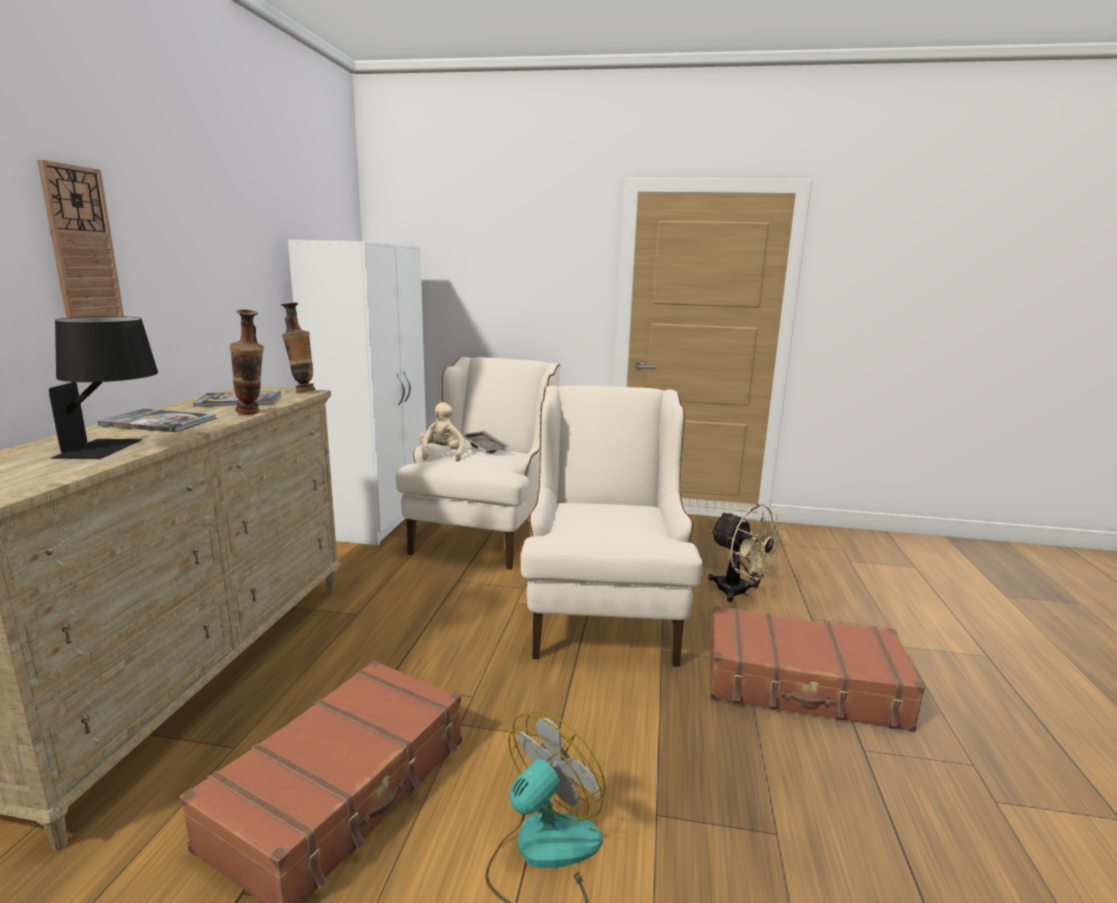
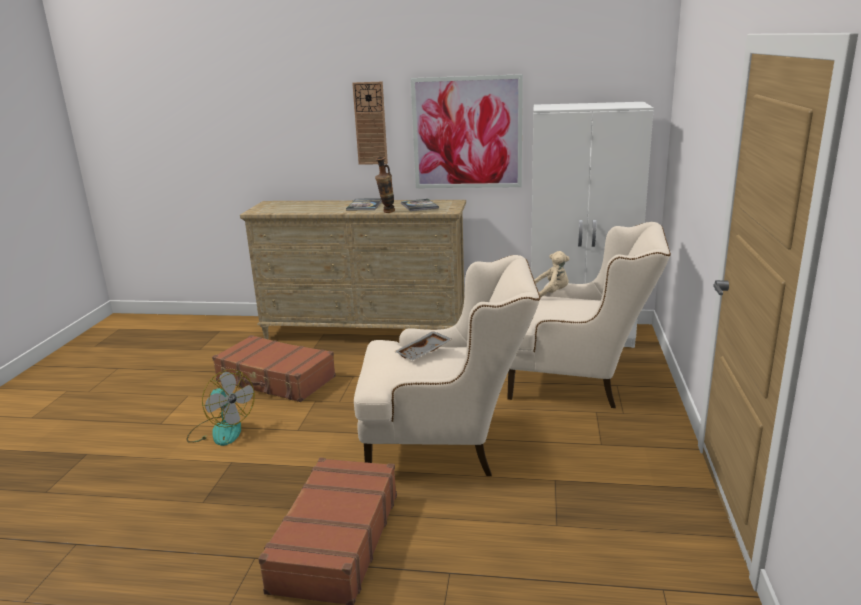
camera: 90 degrees right, 5 degrees up
(116, 448) = (318, 209): black table lamp -> none
(224, 279) = (467, 133): none -> picture
(302, 391) = (451, 210): vase -> none
(485, 447) = (580, 304): grey tray -> grey tray (424, 352)
(739, 592) = (498, 526): beige fan -> none

